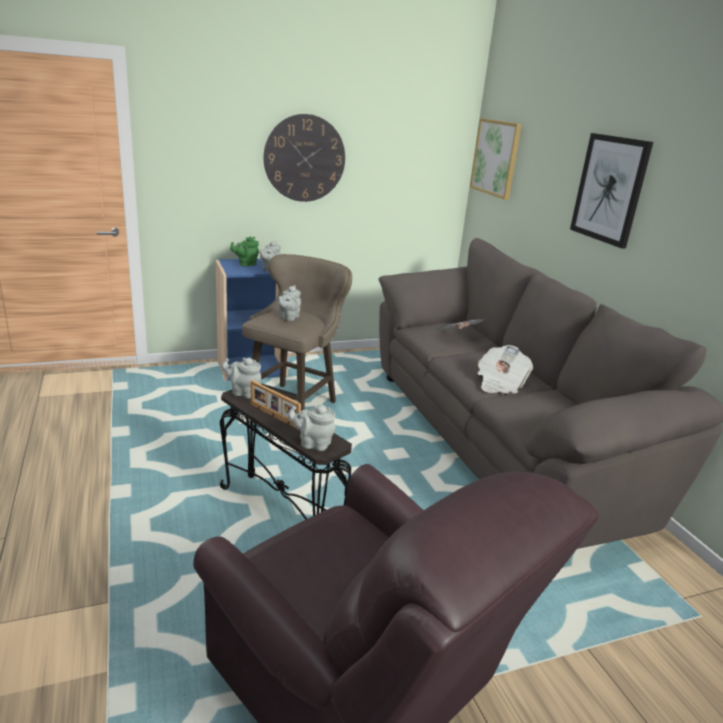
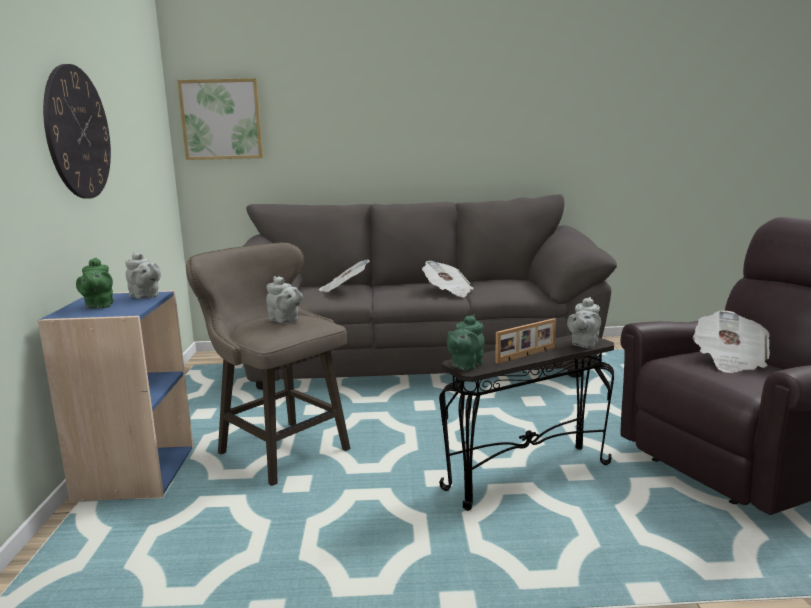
camera: 70 degrees left, 10 degrees down
(243, 392) = (465, 366): grey teapot -> green teapot
(352, 558) = (729, 361): none -> newspaper
(610, 189) = (406, 117): picture -> none

